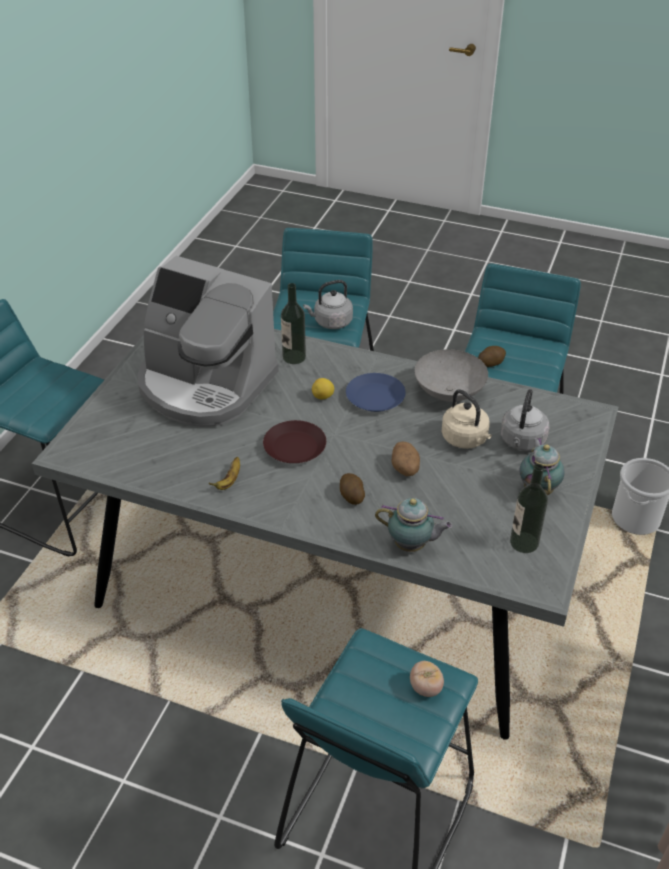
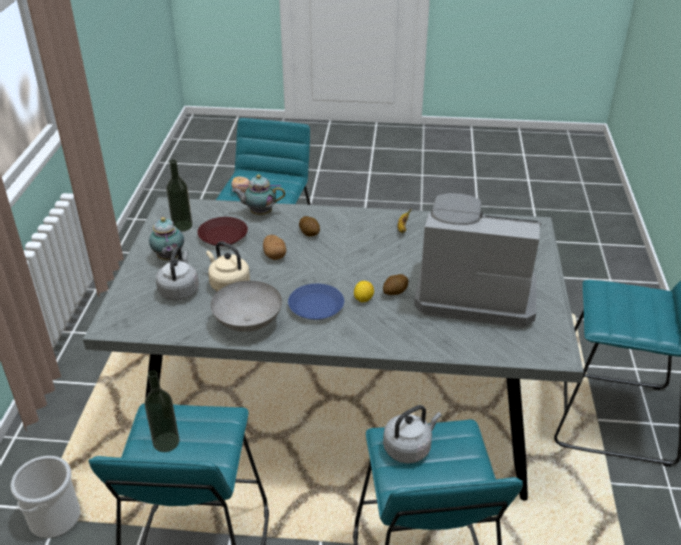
camera: 165 degrees right, 5 degrees down
(294, 357) = (410, 333): bottle -> bottle (166, 442)
(295, 447) = (367, 256): brown plate -> brown plate (223, 236)
(491, 363) = (208, 425): potato -> potato (395, 292)

